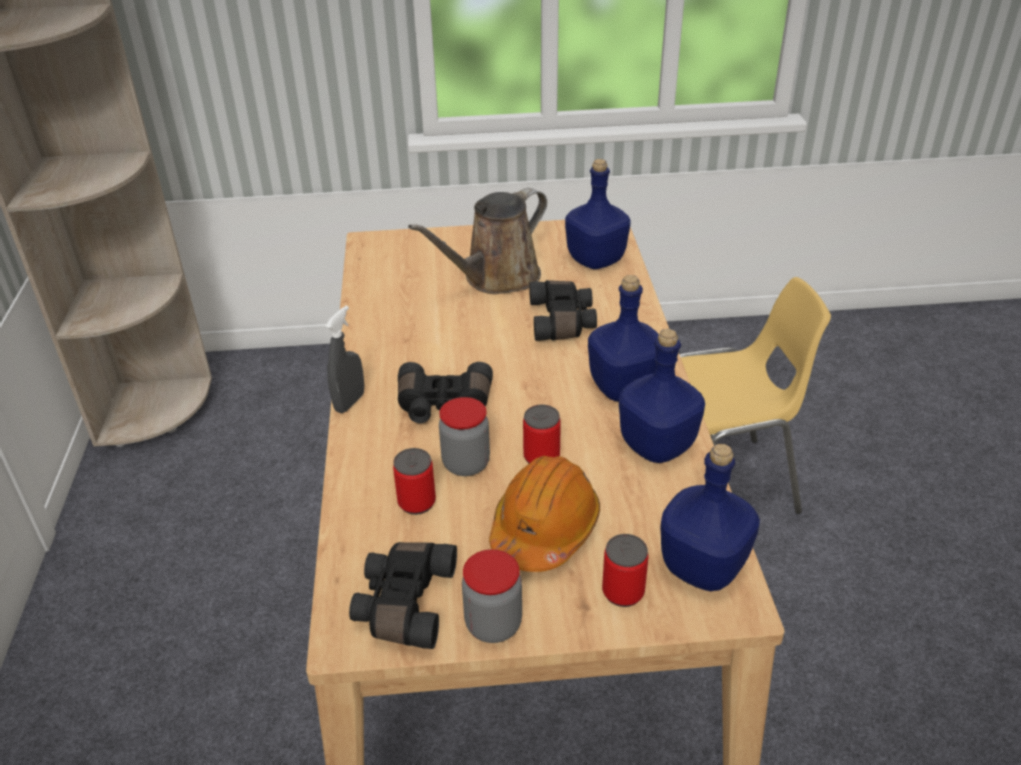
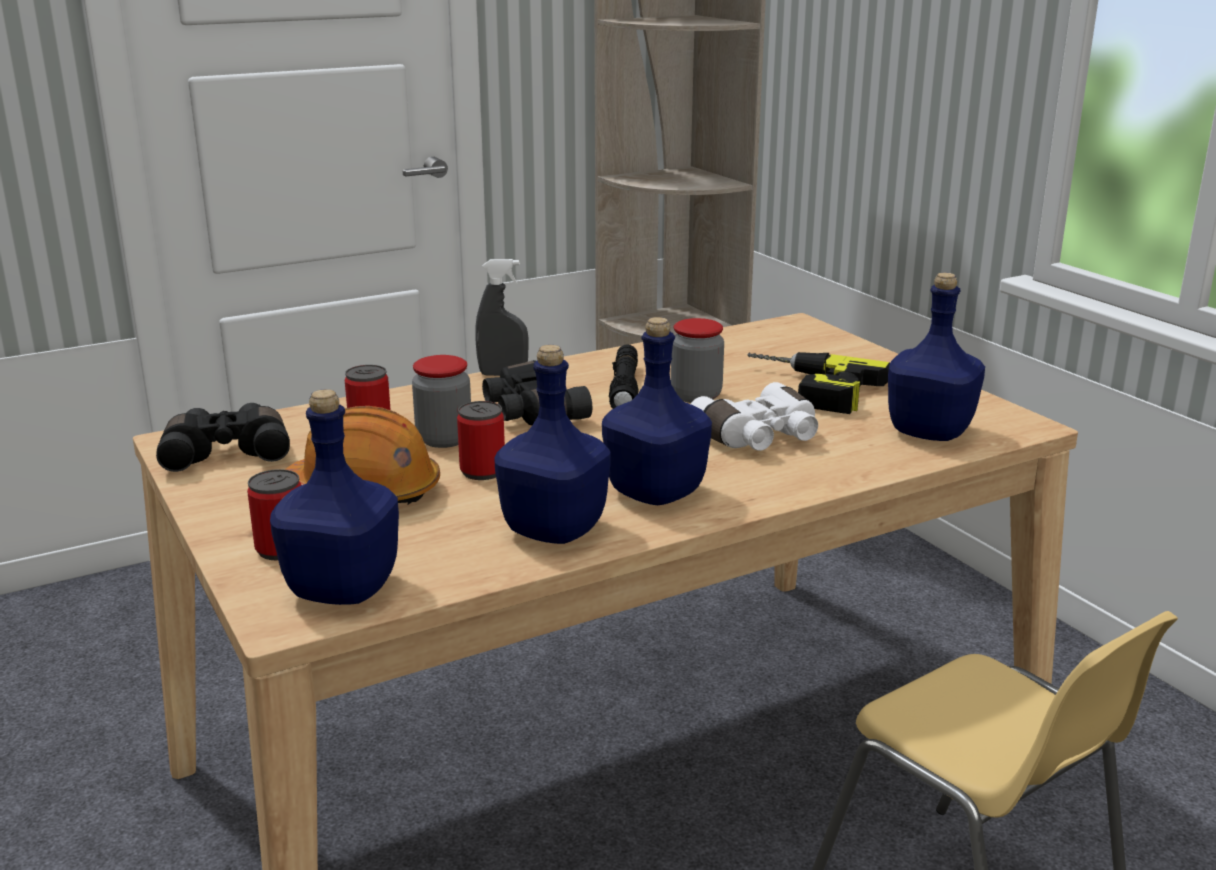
camera: 65 degrees right, 15 degrees down
(432, 351) = (625, 389): none -> black flashlight
(493, 624) = (211, 495): jar -> jar (696, 396)
(496, 278) = (806, 389): brown watering can -> power drill
(563, 321) = (759, 438): black binoculars -> white binoculars

